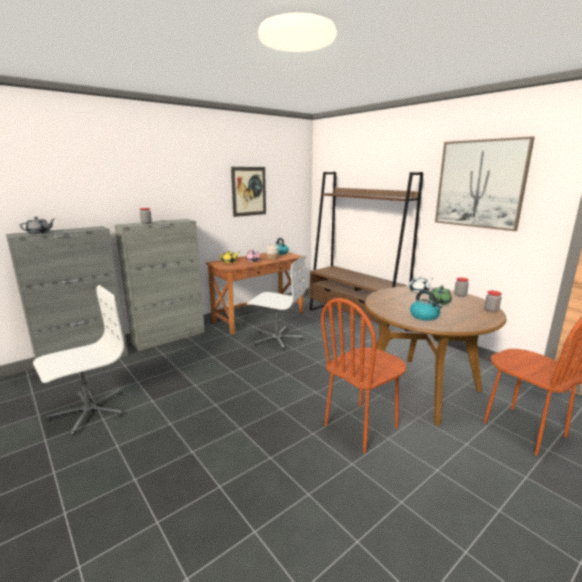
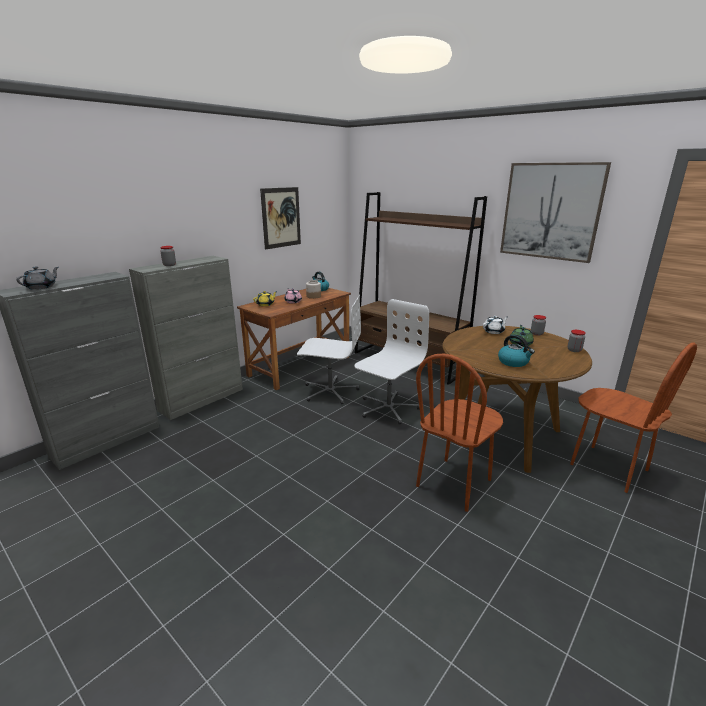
camera: 10 degrees left, 5 degrees up
(89, 411) = (139, 502): white office chair -> white office chair (388, 408)

